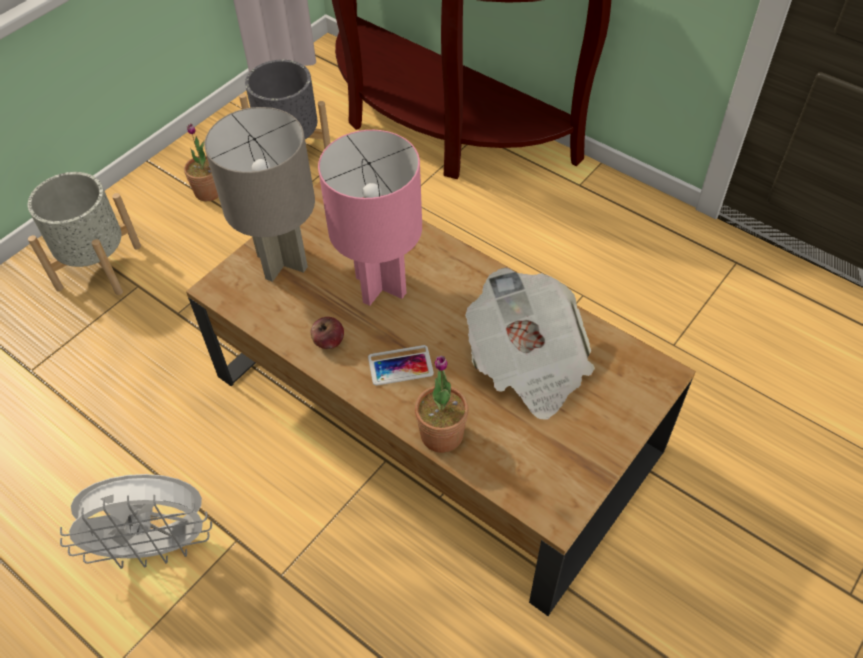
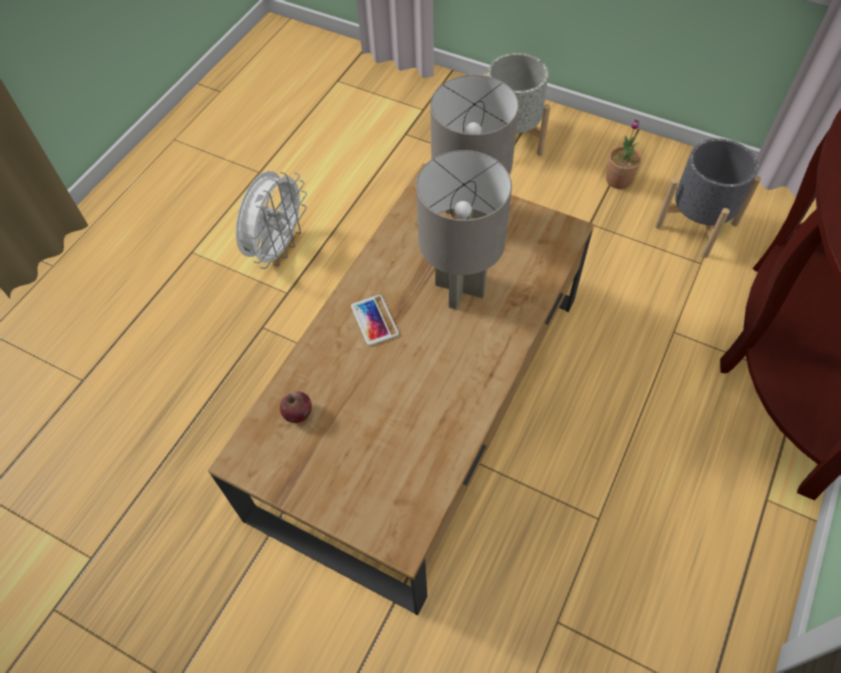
camera: 80 degrees right, 5 degrees up
(157, 546) = (278, 248): white fan -> white fan turned 135 degrees counterclockwise
(328, 342) = (390, 265): apple -> apple (298, 413)
(379, 286) = (459, 288): pink table lamp -> grey table lamp
(442, 434) = (309, 362): potted plant -> none
(528, 363) = (394, 419): newspaper -> none

